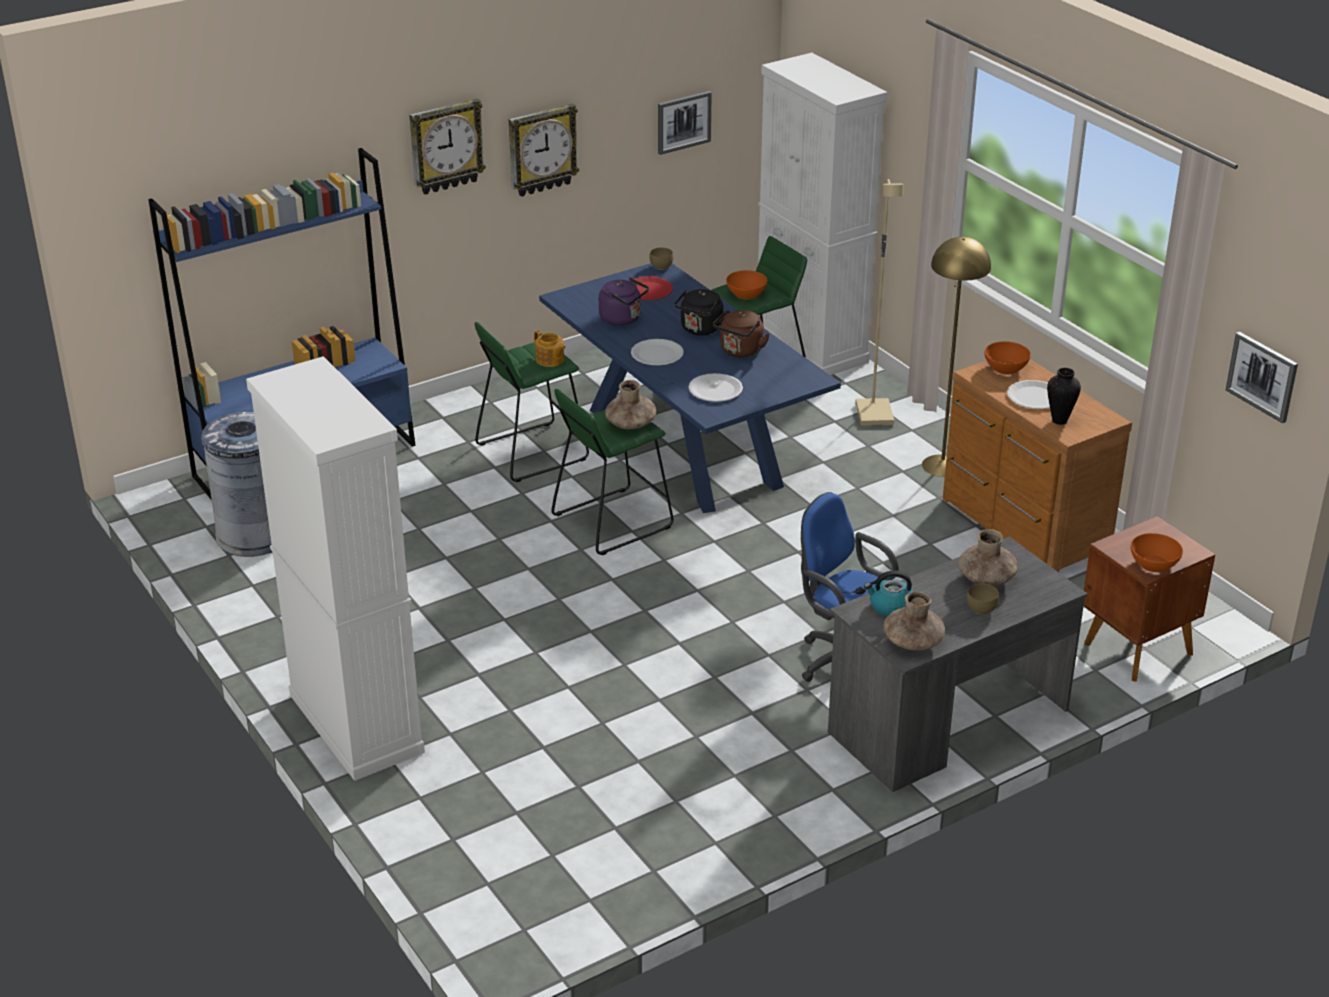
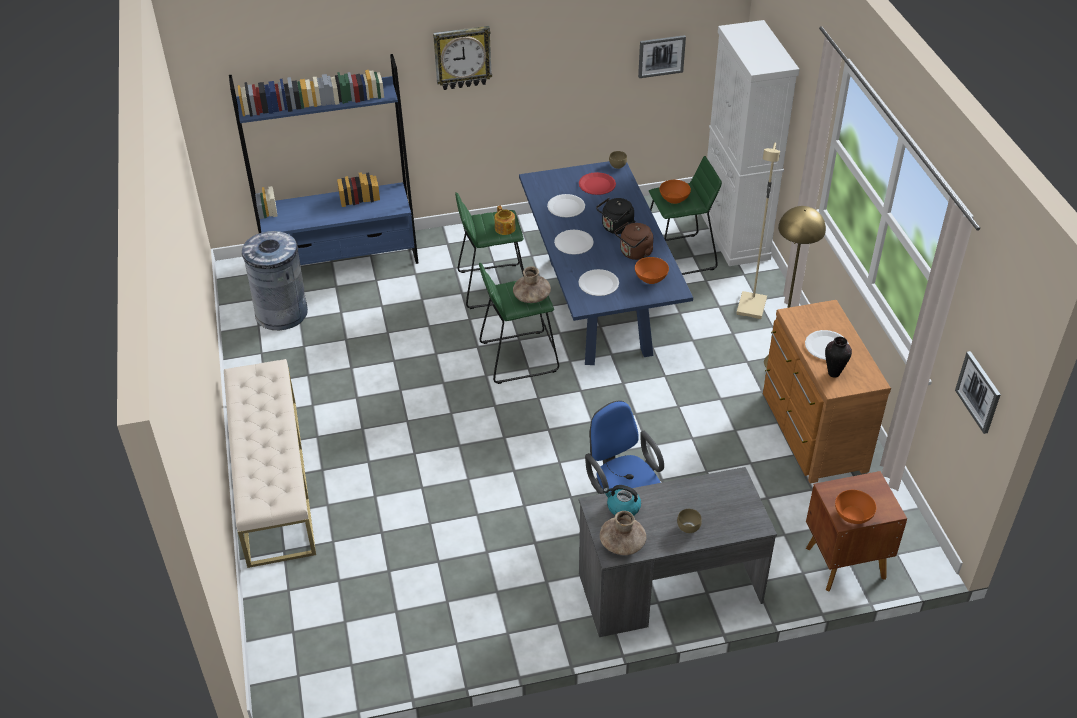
camera: 20 degrees right, 10 degrees up
(356, 723) = (272, 480): white cabinet -> beige bench
(542, 150) = (541, 66): wall clock -> none
(623, 319) = (566, 207): purple kettle -> white plate
(986, 578) = (707, 500): brown vase -> none
(1006, 368) = (819, 314): orange bowl -> orange bowl (651, 278)

